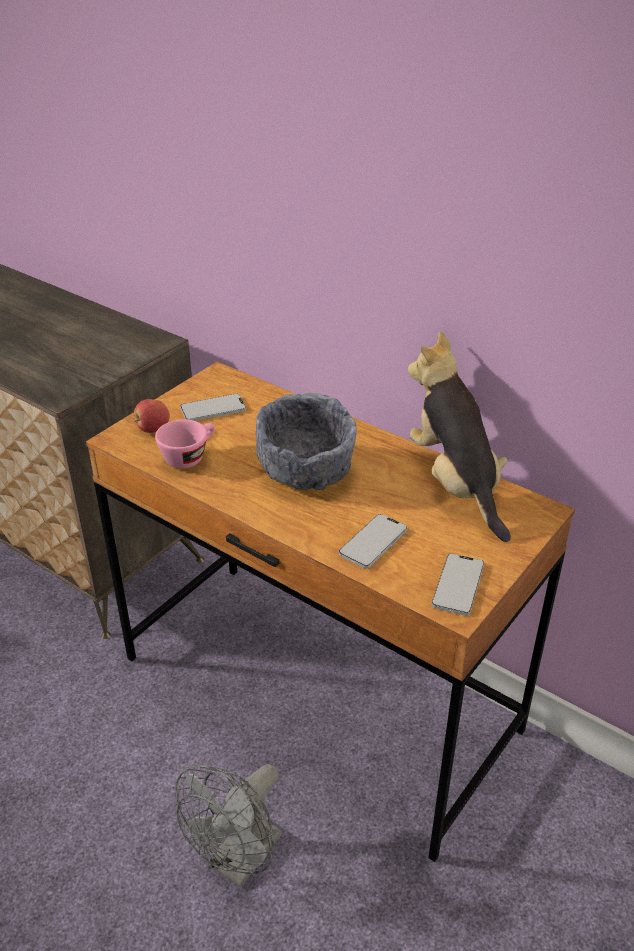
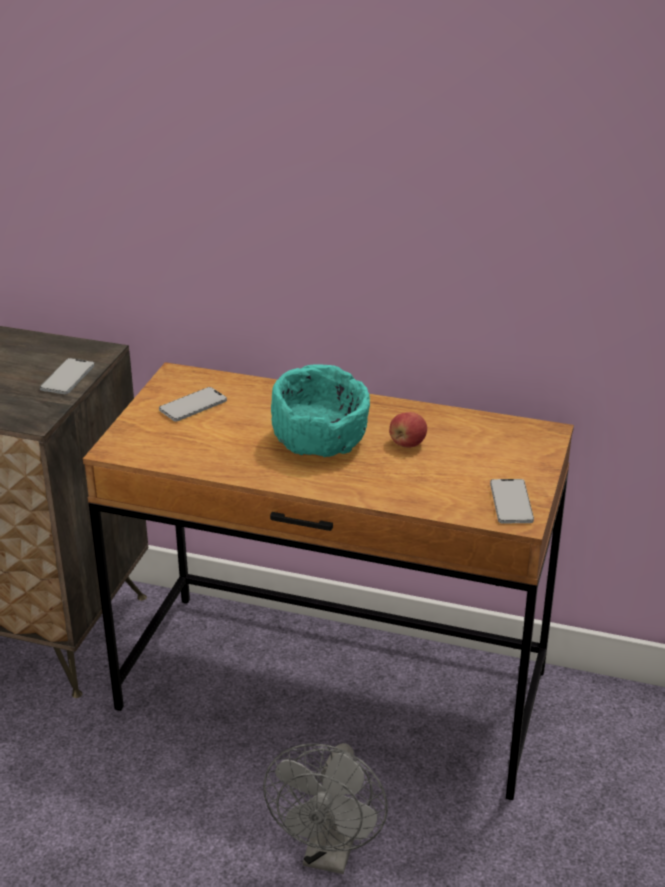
camera: 20 degrees left, 5 degrees down
(152, 429) = (144, 434): apple -> apple (407, 444)
(189, 456) = (199, 451): pink cup -> none
(306, 469) = (320, 440): grey bowl -> turquoise bowl
(373, 542) = (419, 486): phone -> phone (67, 378)
(455, 483) = (462, 425): plush toy -> none

